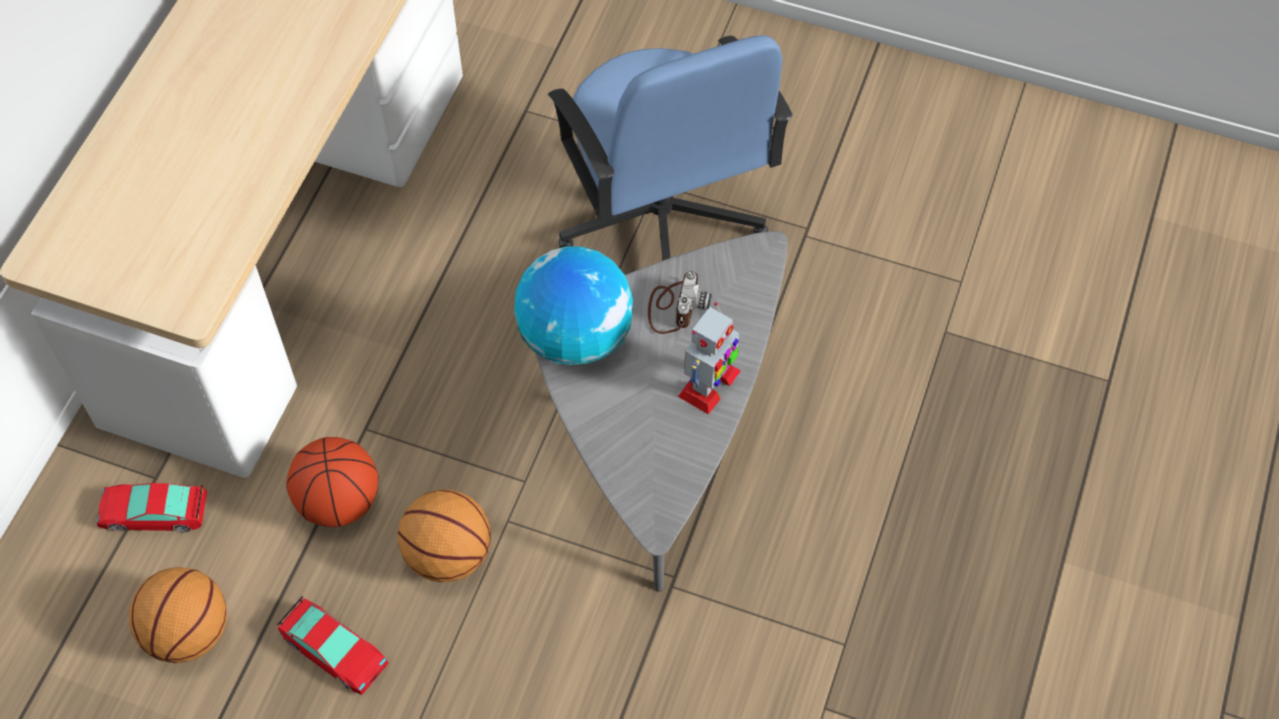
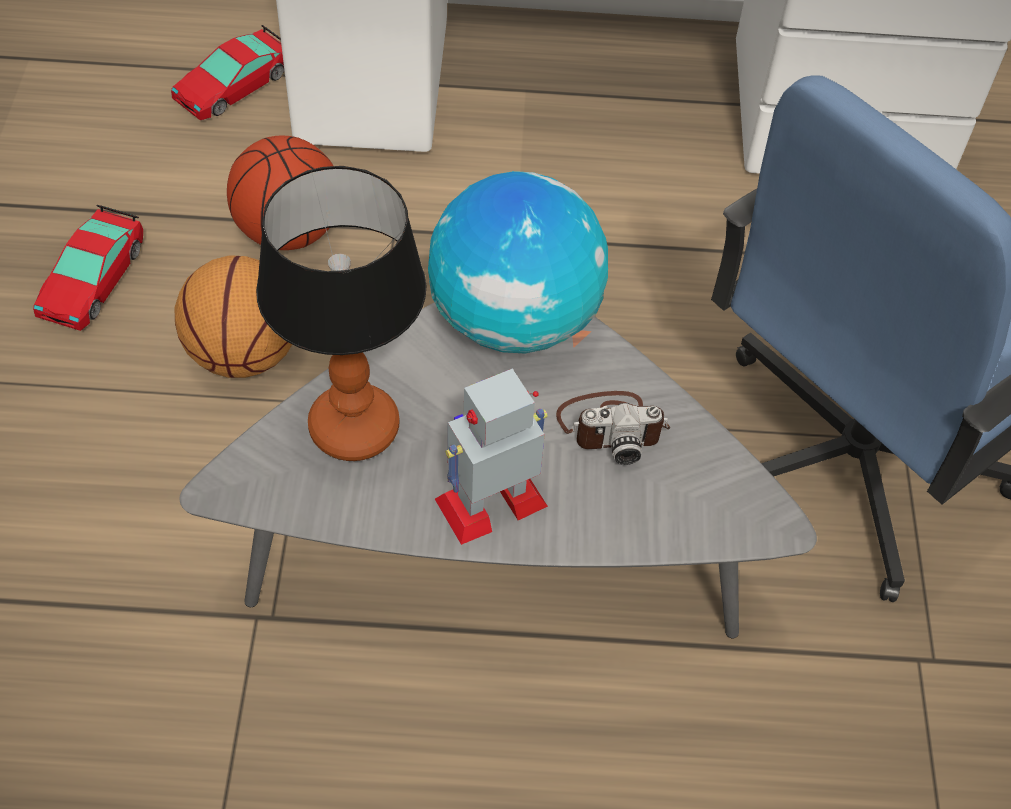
camera: 70 degrees right, 5 degrees down
(154, 511) = (233, 84): toy car -> toy car turned 120 degrees counterclockwise
(188, 631) = (93, 150): basketball -> none
(631, 447) = (352, 427): none -> table lamp
(709, 384) = (492, 501): toy robot -> toy robot turned 135 degrees clockwise

